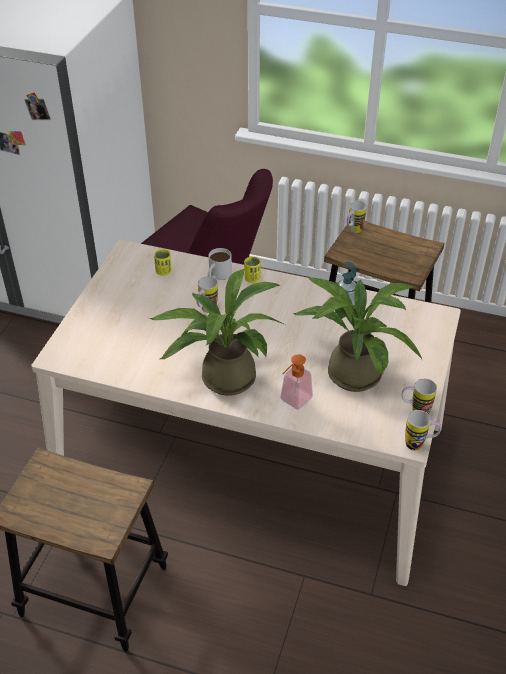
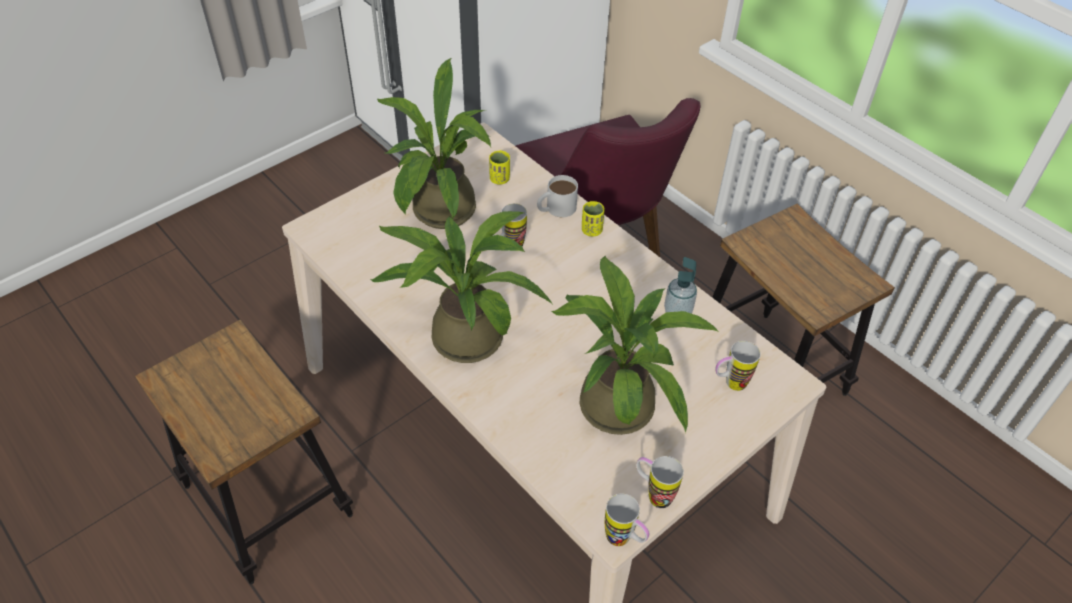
camera: 30 degrees right, 5 degrees up
(142, 311) = (440, 215): none -> potted plant
(292, 402) = (515, 404): soap dispenser -> none
(353, 231) = (782, 222): mug -> mug (729, 384)

